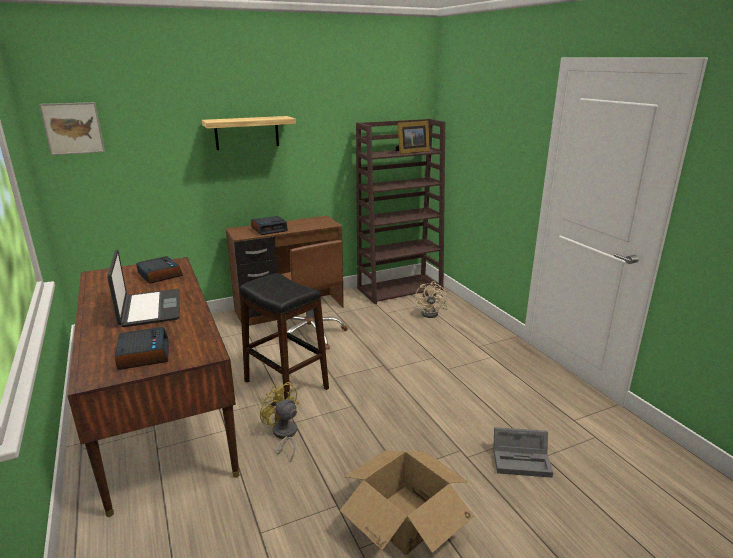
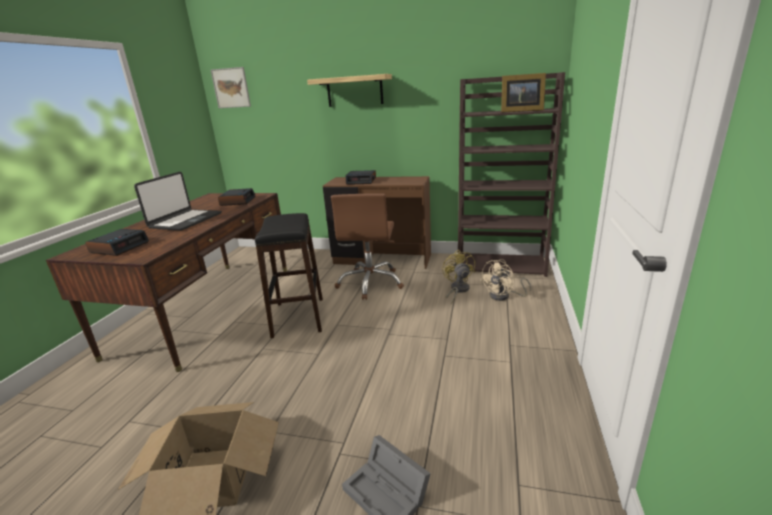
camera: 40 degrees right, 0 degrees up
(283, 435) = (242, 355): yellow fan -> yellow fan (457, 290)

